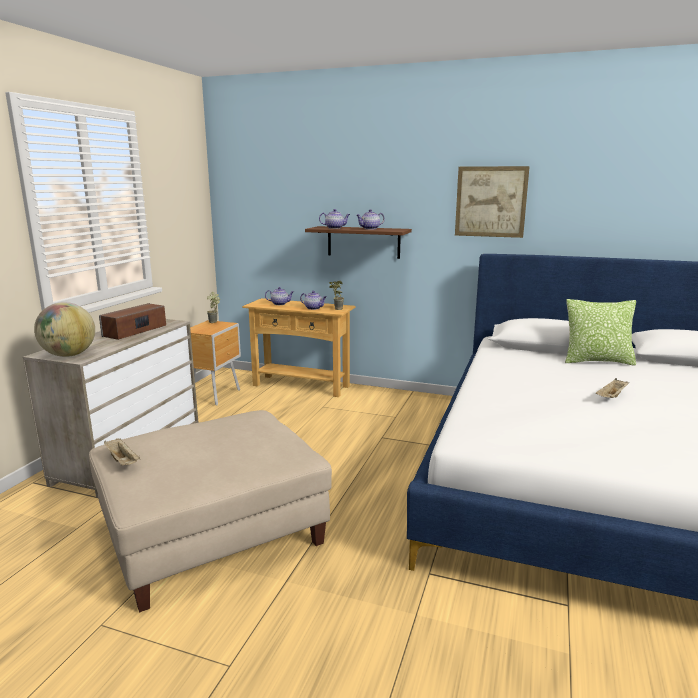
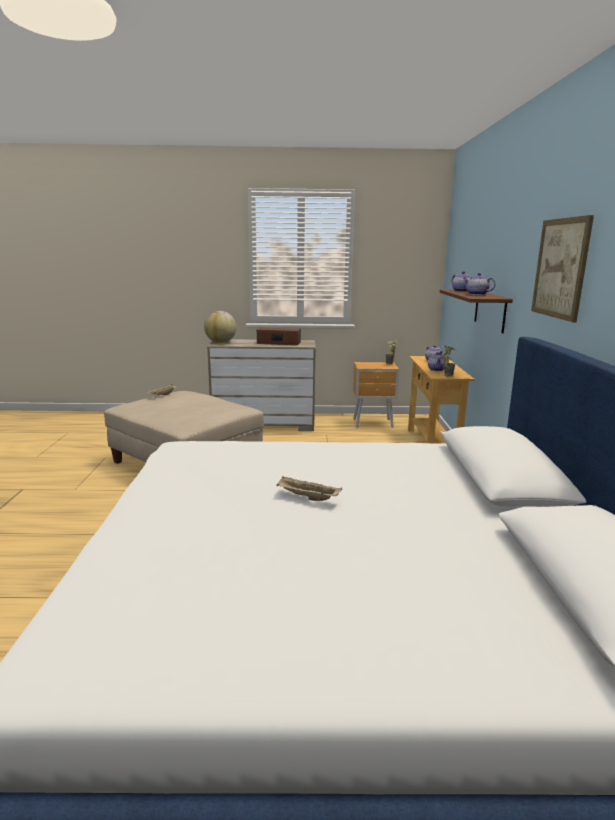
camera: 70 degrees right, 0 degrees up
(597, 361) = (466, 500): pillow -> none

